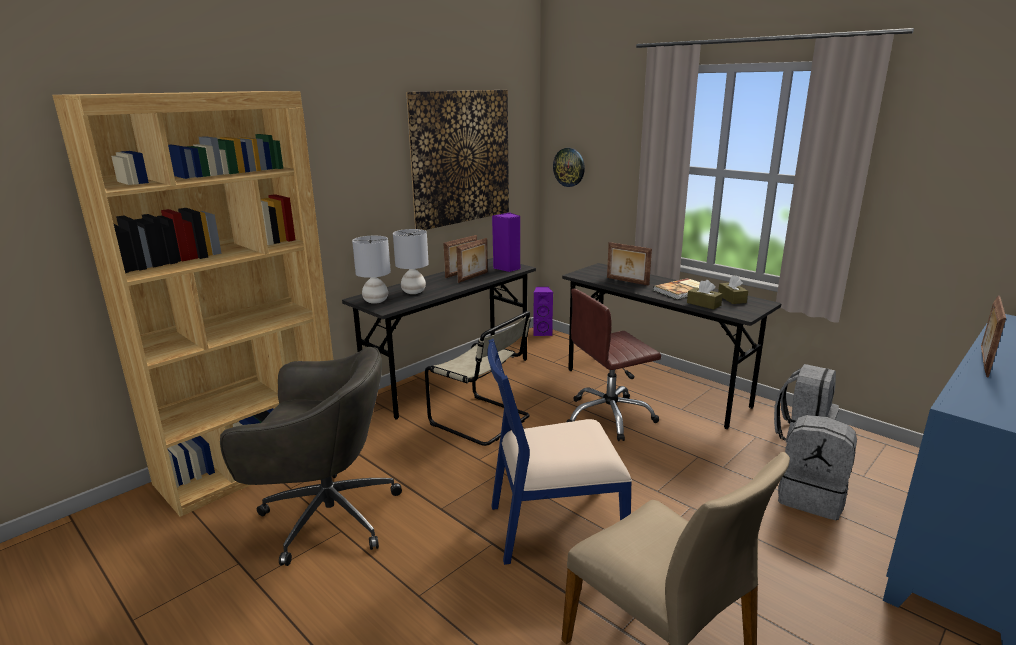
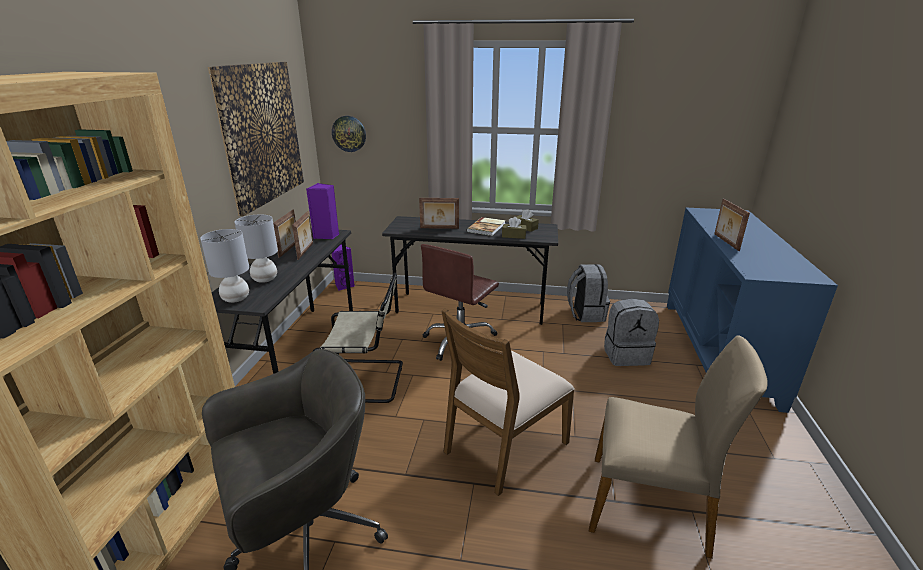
camera: 35 degrees left, 5 degrees up
(554, 526) = (504, 446): blue chair -> brown chair

